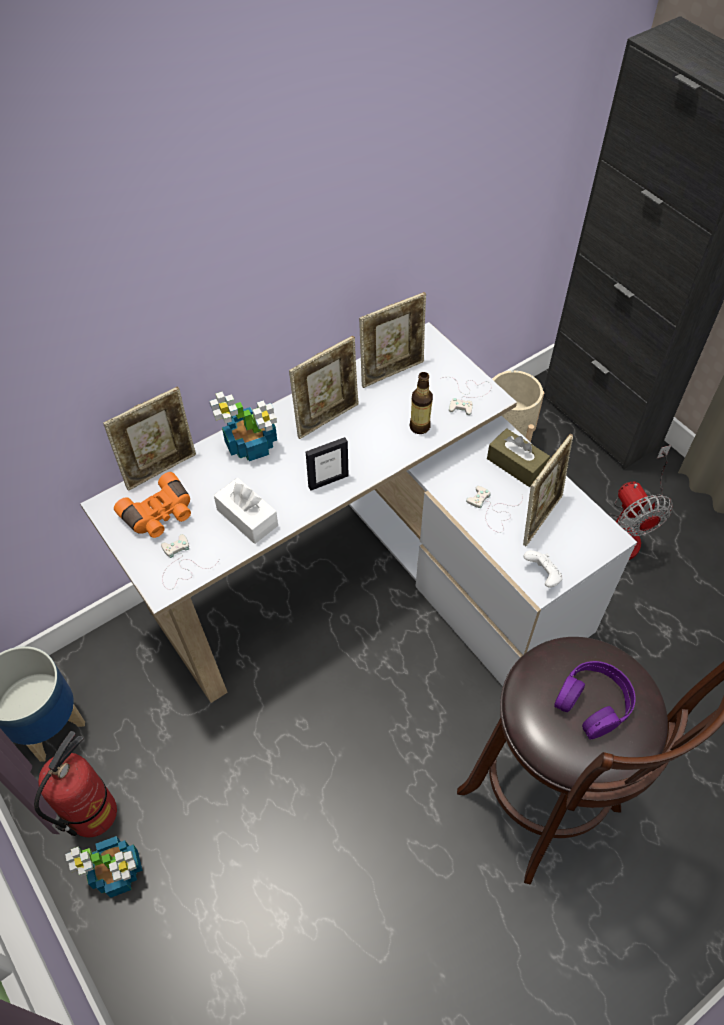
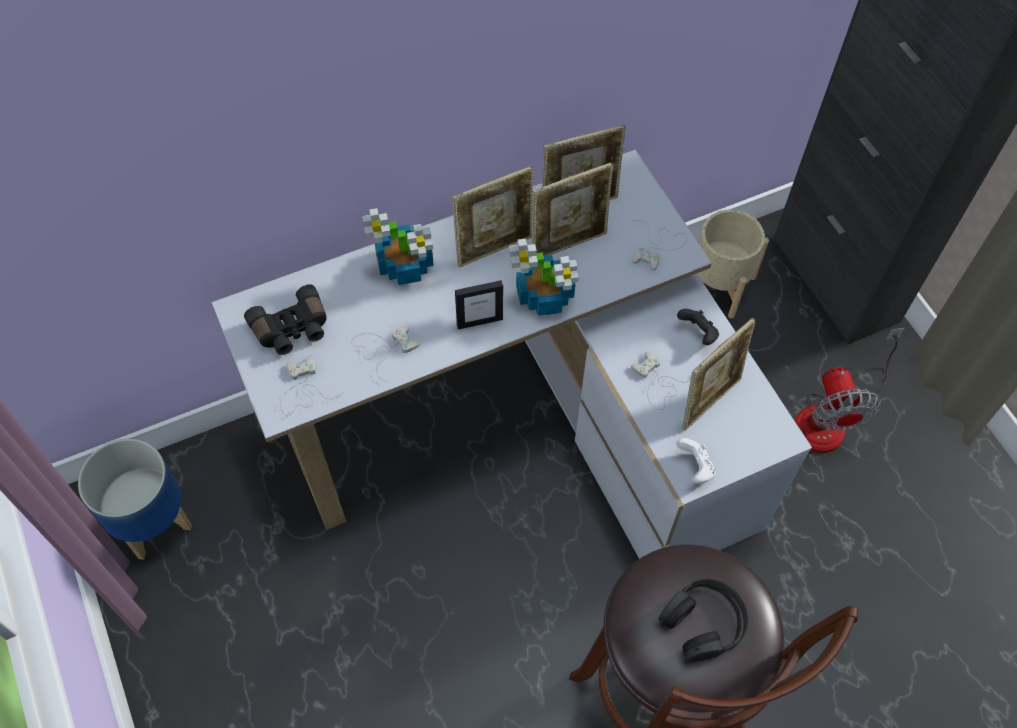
camera: 10 degrees right, 5 degrees up
(93, 813) = (183, 624): fire extinguisher -> none
(118, 871) = (198, 689): potted plant -> potted plant (545, 296)
(160, 515) = (292, 330): orange binoculars -> black binoculars
(161, 469) = (303, 277): picture frame -> picture frame (568, 243)
(247, 517) = (384, 349): white tissue box -> white game controller
(419, 427) = (594, 275): bottle -> none
(516, 464) = (698, 333): brown tissue box -> black game controller
(593, 703) = (703, 623): purple headphones -> black headphones

